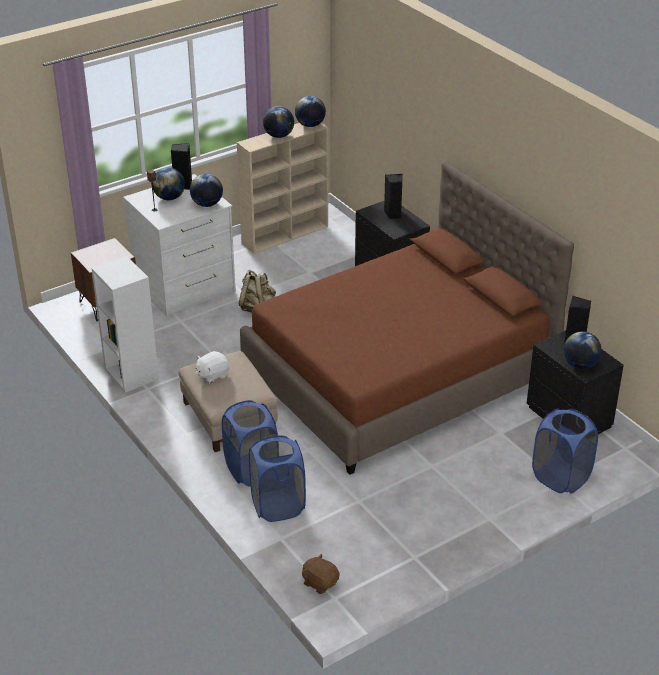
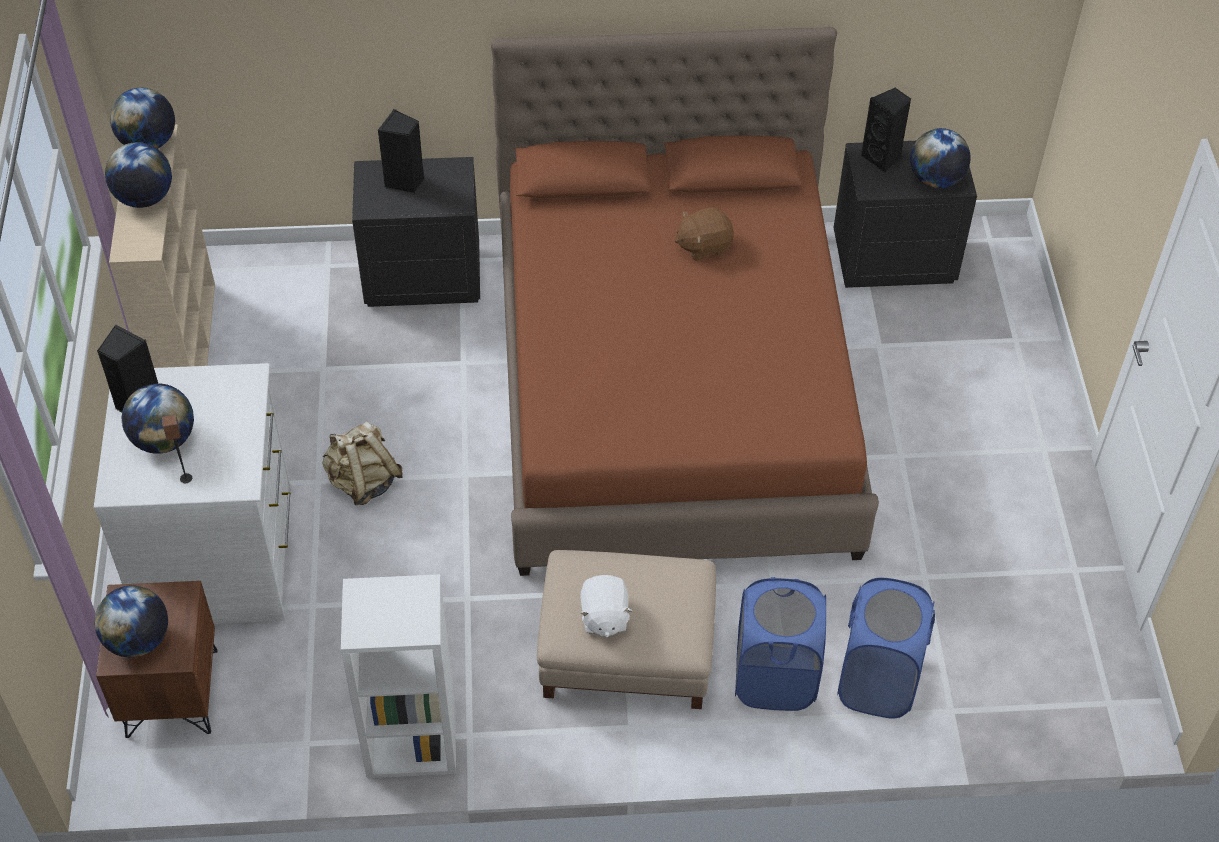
camera: 60 degrees left, 15 degrees up
(207, 204) = (236, 396): globe -> globe (138, 640)
(320, 582) = (1069, 705): brown plush toy -> brown plush toy (703, 245)
(560, 477) = (1007, 333): blue laundry basket -> none

